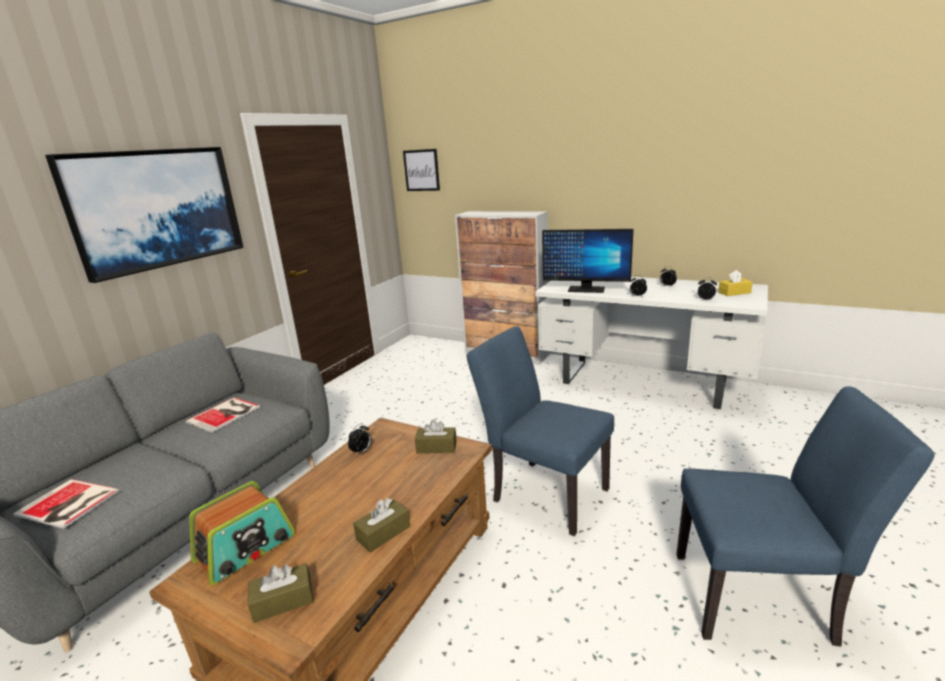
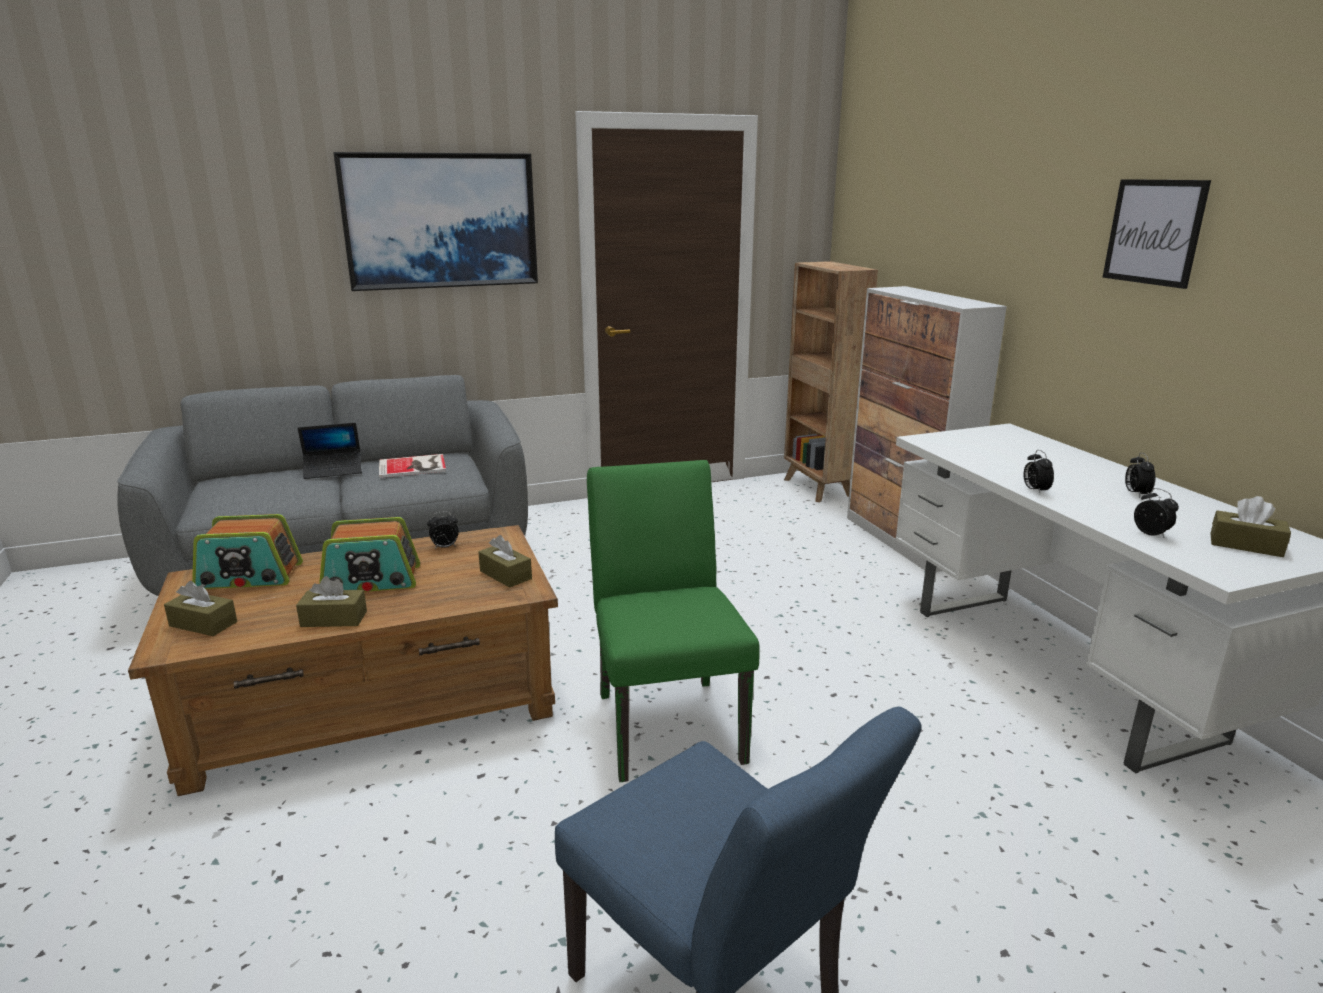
camera: 40 degrees right, 0 degrees up
(68, 504) = (225, 490): book -> none
(152, 445) = (333, 470): none -> laptop
(355, 496) = (371, 581): none -> radio
(421, 170) = (865, 209): picture -> picture (1154, 232)
(428, 343) = (818, 488): none -> brown bookcase
(542, 492) = (666, 719): blue chair -> green chair
(586, 289) = (977, 456): monitor -> none
(734, 292) = (1245, 545): yellow tissue box -> brown tissue box

